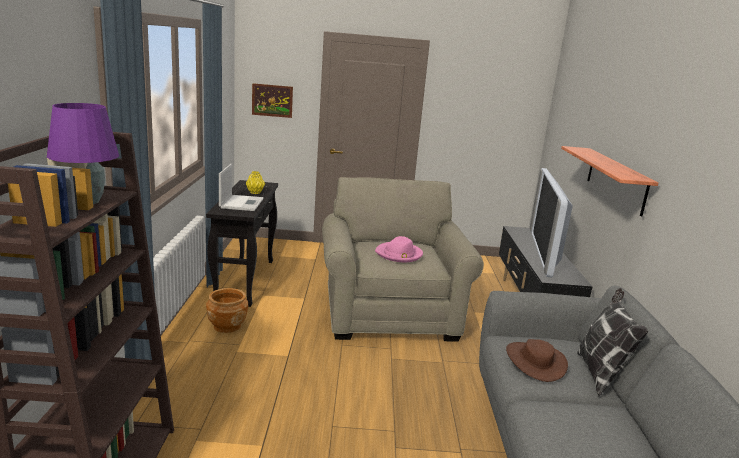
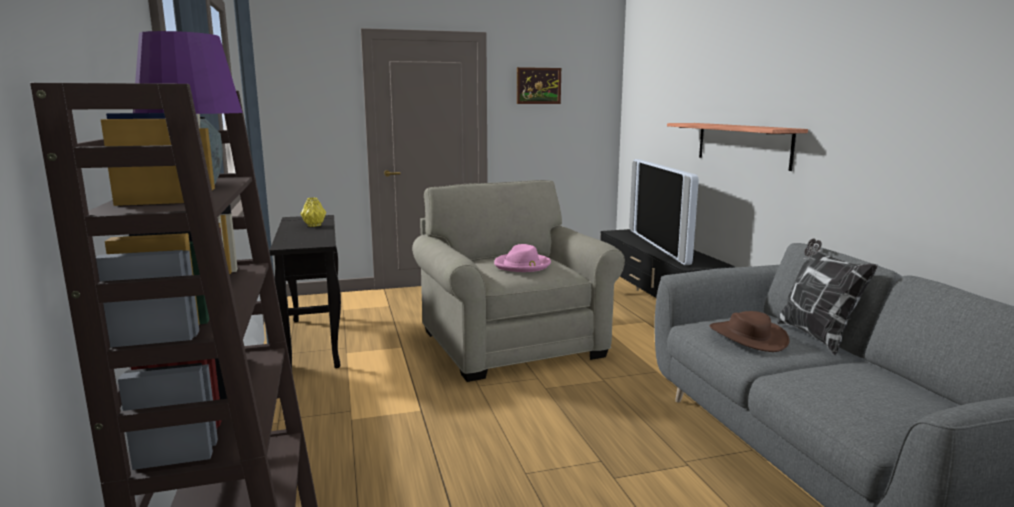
camera: 15 degrees left, 5 degrees down
(227, 326) = (321, 394): brown planter -> none
(241, 203) = (307, 236): laptop -> none
(272, 100) = (304, 118): picture -> picture (538, 86)

